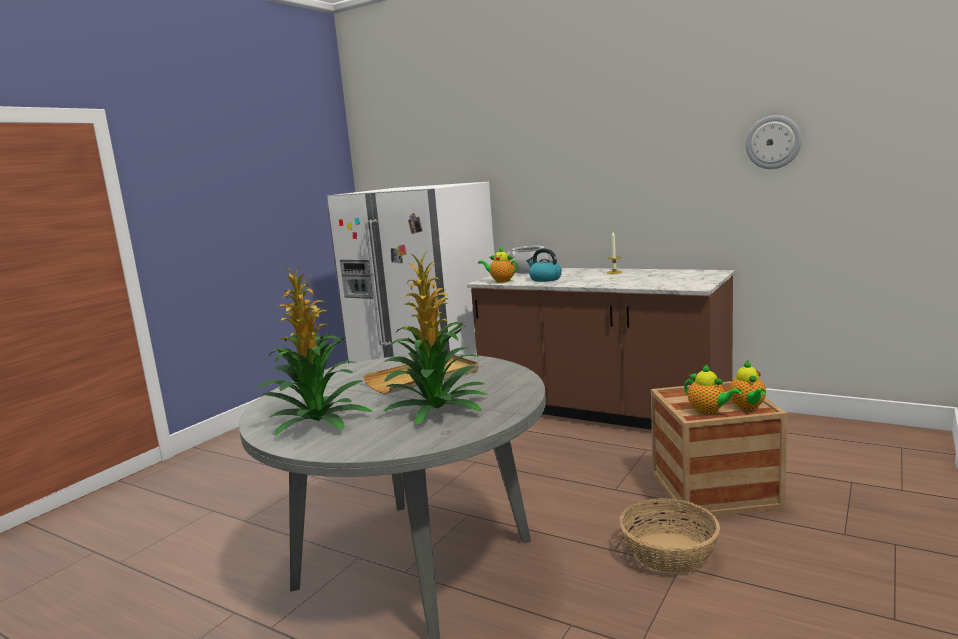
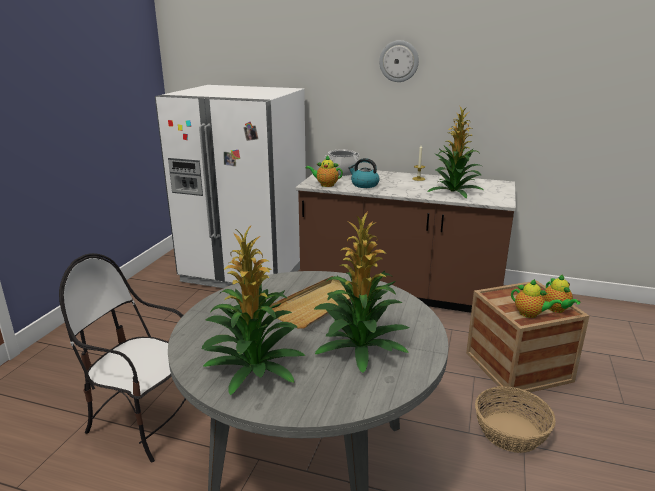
camera: 15 degrees left, 10 degrees up
(261, 518) = (145, 422): none -> chair
(647, 280) = (454, 191): none -> potted plant
(773, 142) = (559, 80): wall clock -> wall clock (399, 61)

